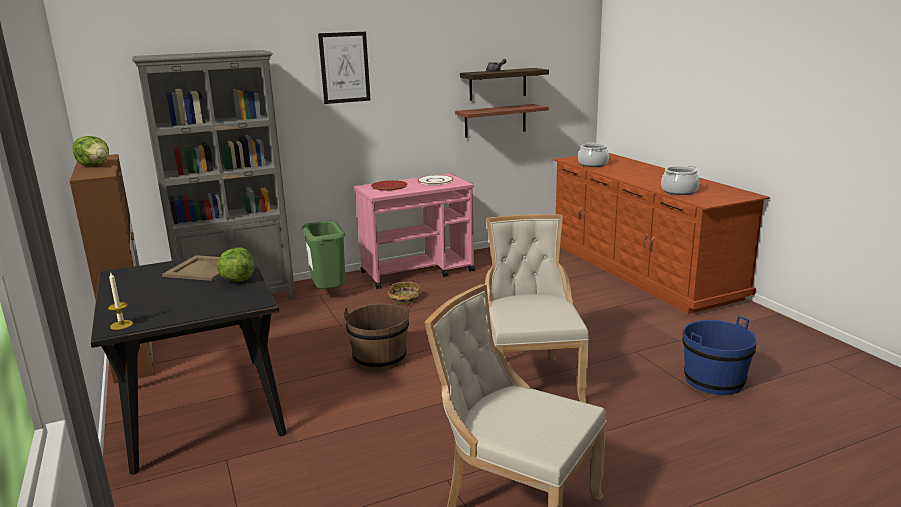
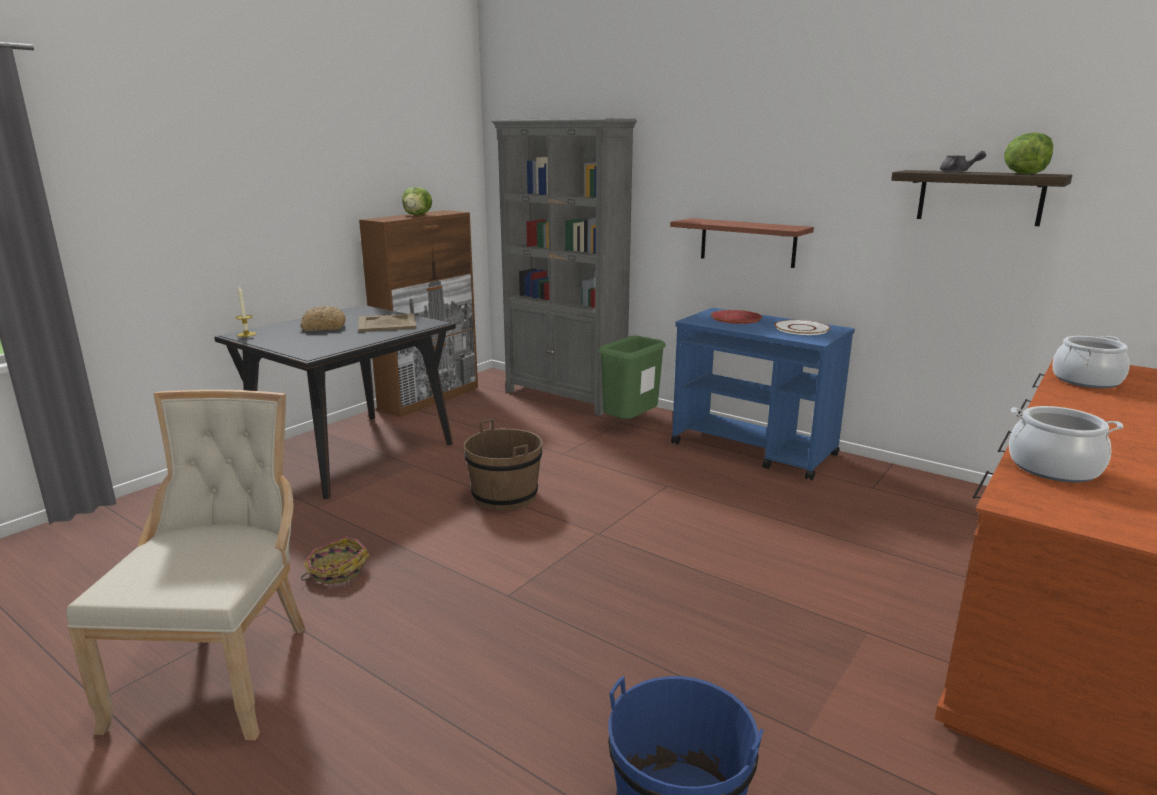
camera: 60 degrees right, 0 degrees up
(165, 292) = (323, 327): none -> bread
(237, 280) = (365, 337): lettuce -> lettuce (1025, 174)
(344, 67) = (729, 148): picture -> none
(405, 299) = (665, 465): basket -> basket (336, 571)
(418, 272) = (754, 449): pink cart -> blue cart
(495, 120) = (963, 261): shelf -> shelf (747, 242)
(531, 380) = (530, 607): beige chair -> none

